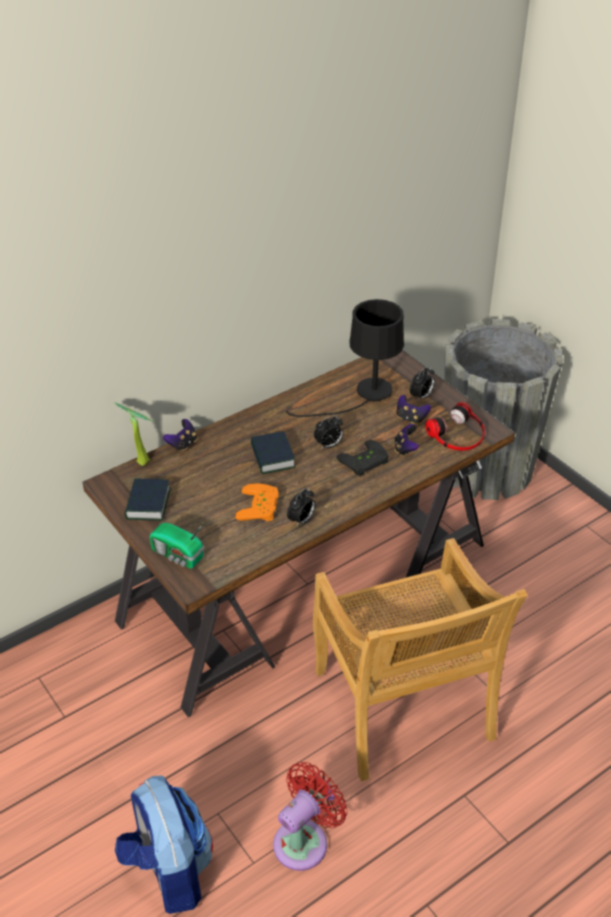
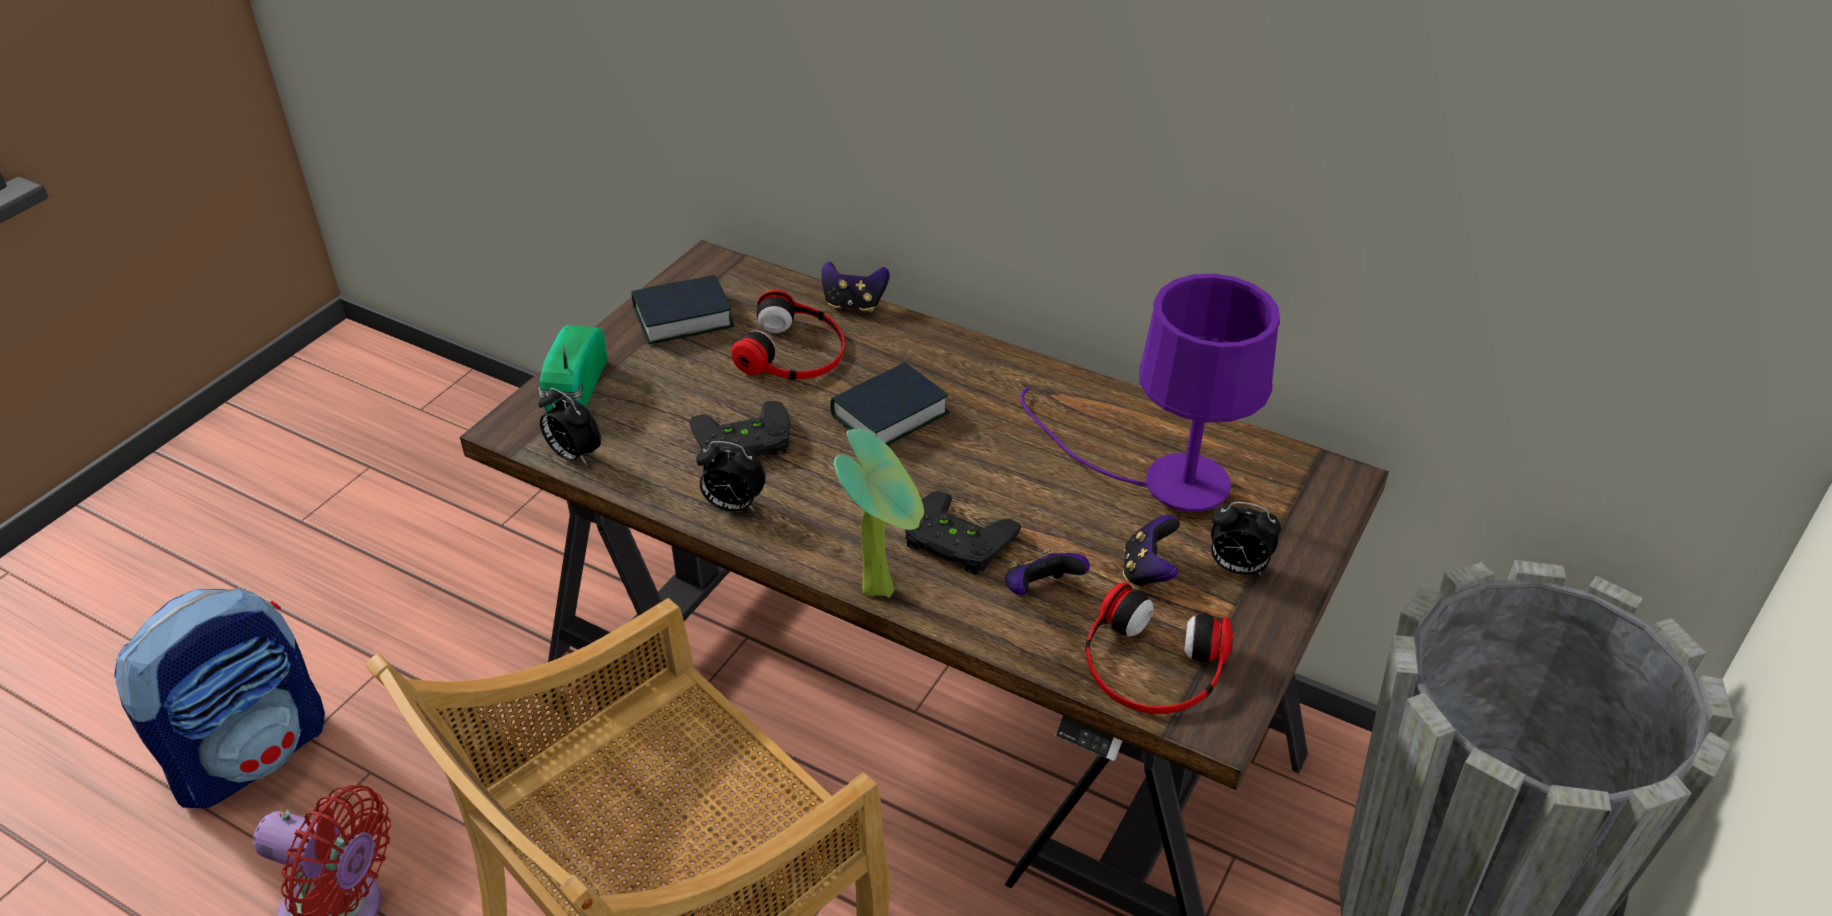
camera: 65 degrees right, 0 degrees up
(143, 459) = (788, 277): potted plant -> potted plant (883, 586)
(204, 473) = (794, 351): none -> headphones
(261, 507) = (743, 444): orange game controller -> black game controller
(328, 445) = (972, 476): alarm clock -> alarm clock (573, 455)
(365, 398) = (1162, 483): black table lamp -> purple table lamp

